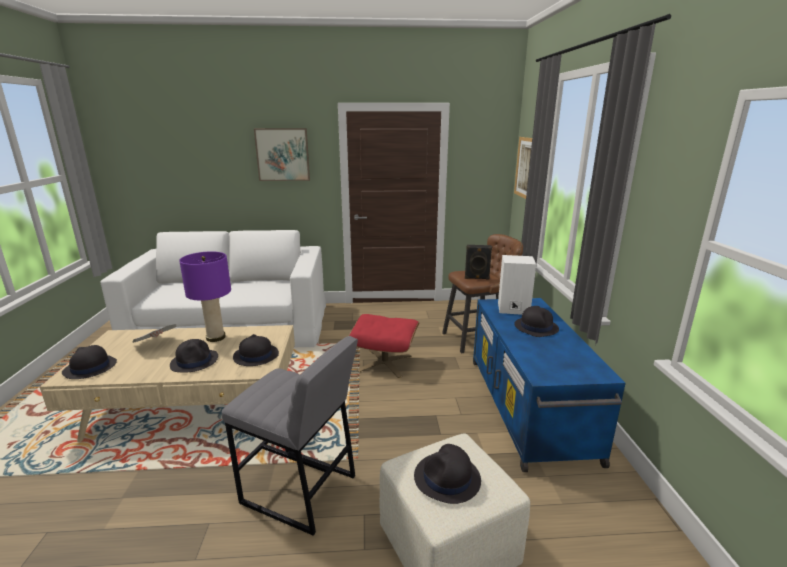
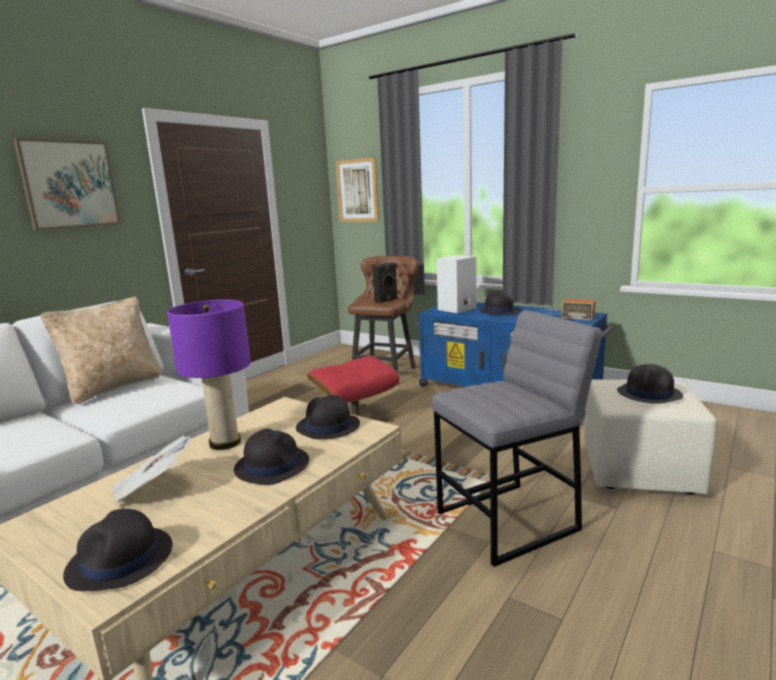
camera: 50 degrees left, 5 degrees down
(261, 282) = (115, 388): none -> beige pillow
(576, 360) = (564, 314): none -> radio

